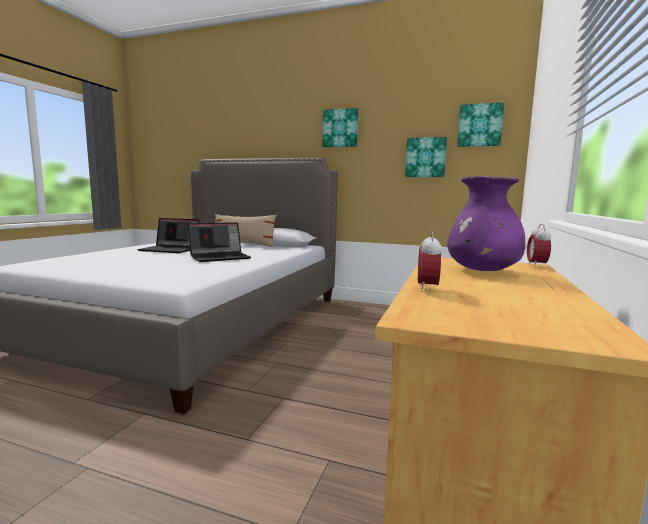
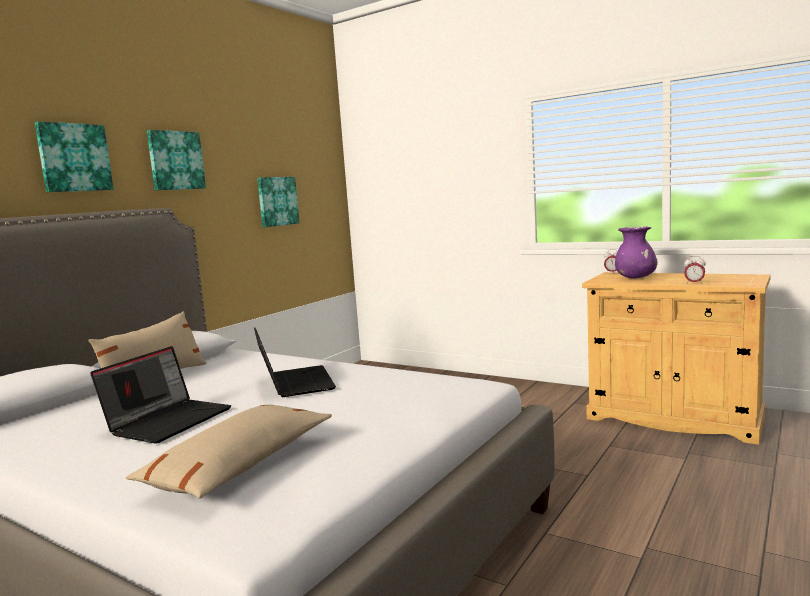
camera: 75 degrees left, 0 degrees up
(90, 258) = (240, 465): none -> beige pillow
(480, 125) = (314, 164): picture -> picture (74, 158)

